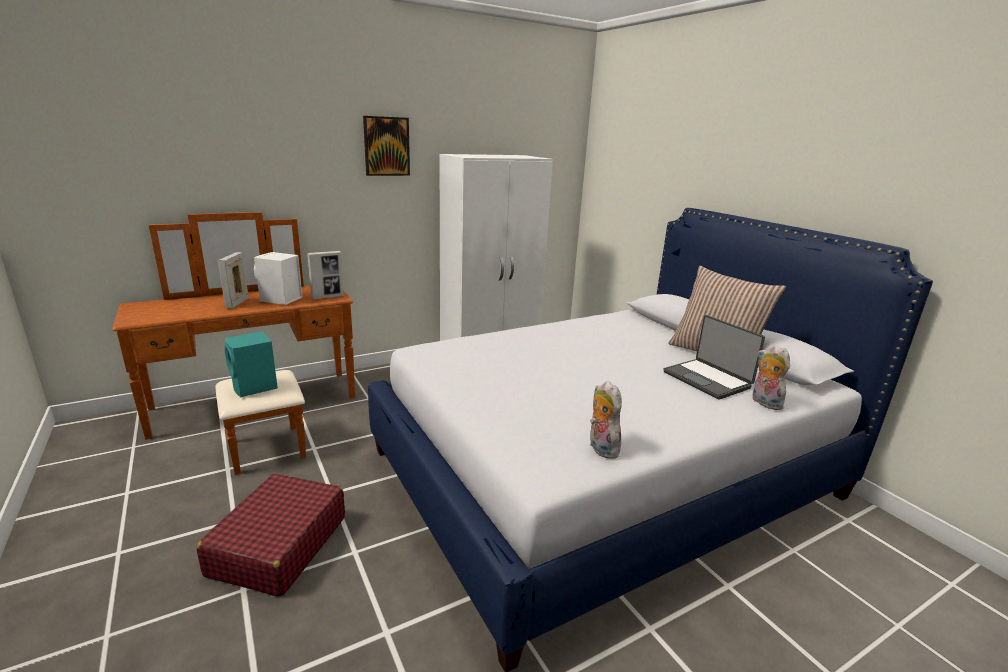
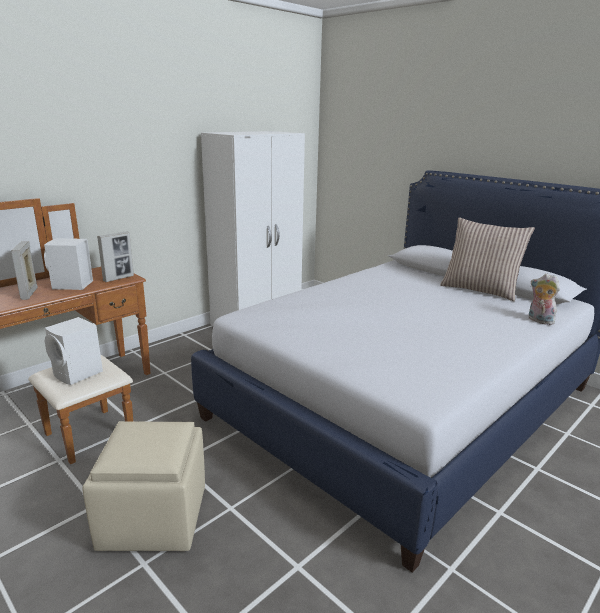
camera: 15 degrees left, 0 degrees up
(255, 387) = (78, 374): turquoise speaker -> white speaker
(278, 546) = (155, 518): red suitcase -> beige ottoman
(386, 146) = (153, 127): picture -> none
(600, 448) = (451, 372): plush toy -> none
(708, 379) = (488, 309): laptop -> none

